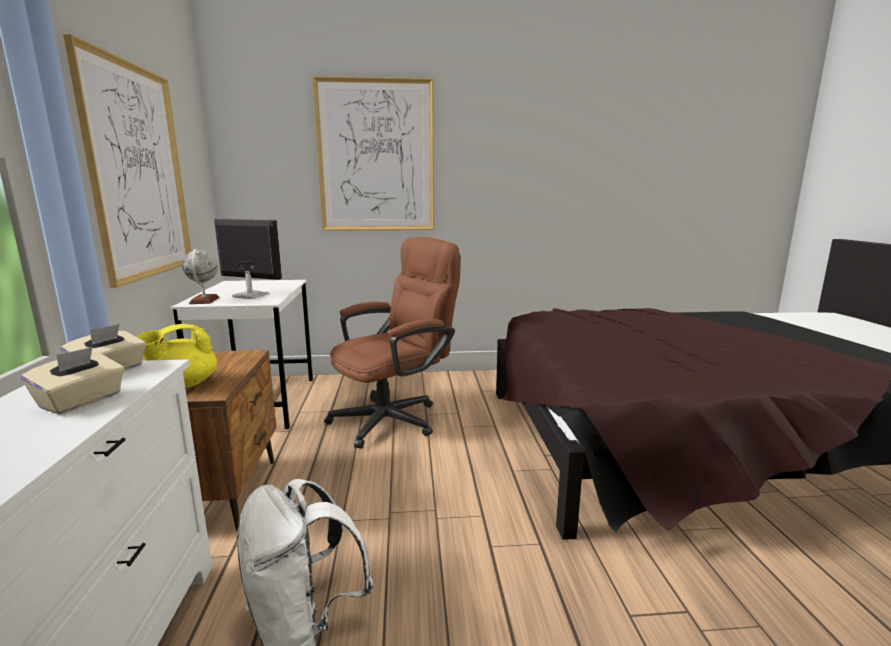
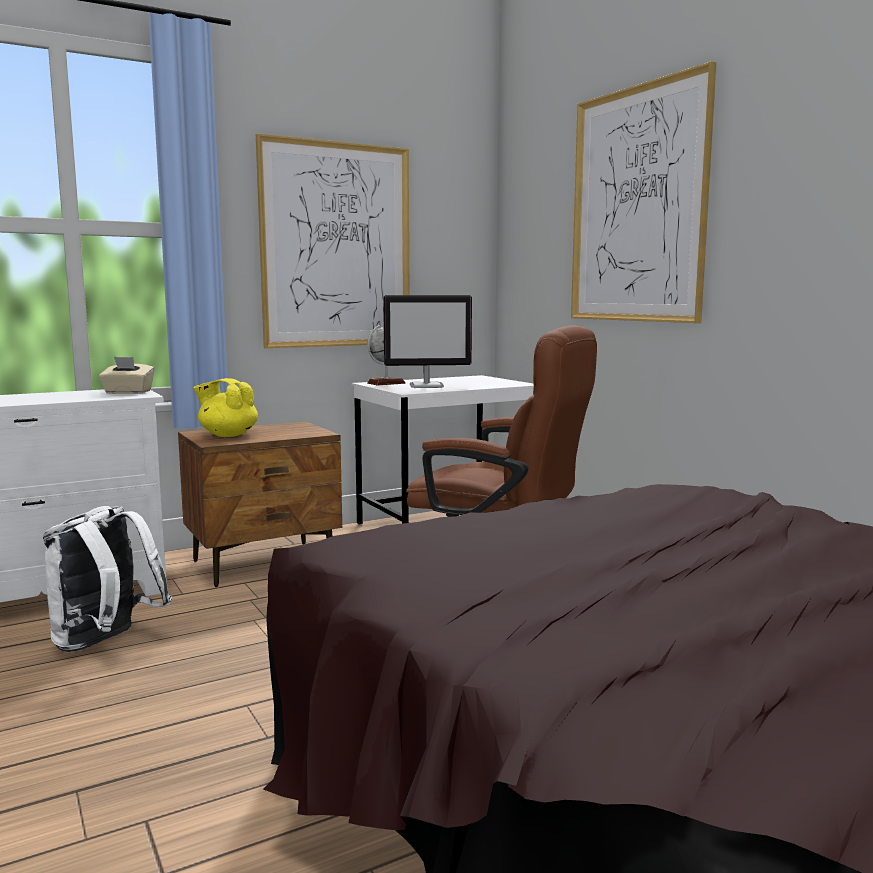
camera: 65 degrees right, 5 degrees down
(82, 401) = (66, 397): beige tissue box -> none
(250, 295) = (427, 386): monitor -> monitor turned 90 degrees clockwise

